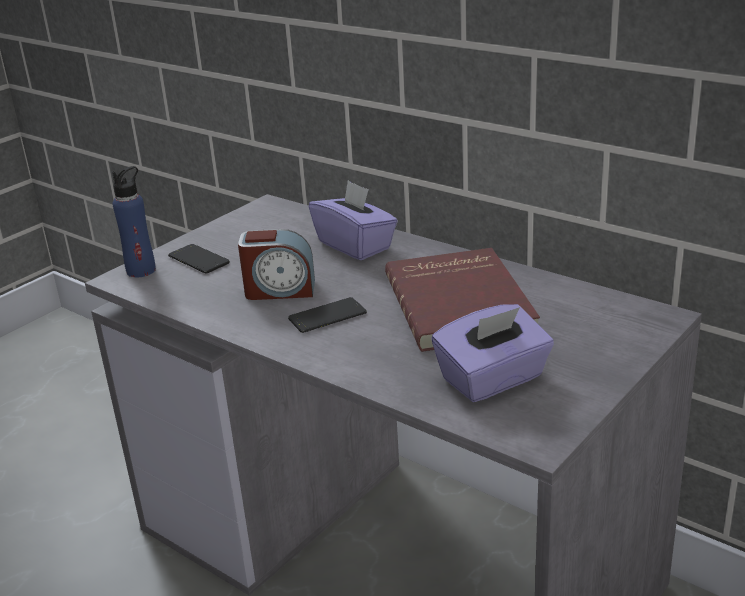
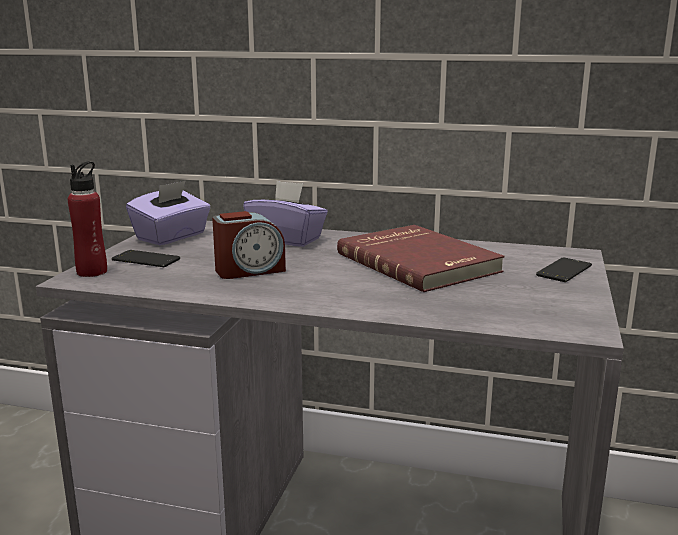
camera: 25 degrees left, 10 degrees down
(141, 270) = (92, 272): blue bottle -> red bottle
(327, 316) = (314, 281): phone -> phone (564, 271)
(493, 379) = (503, 301): purple tissue box -> purple tissue box (172, 237)

